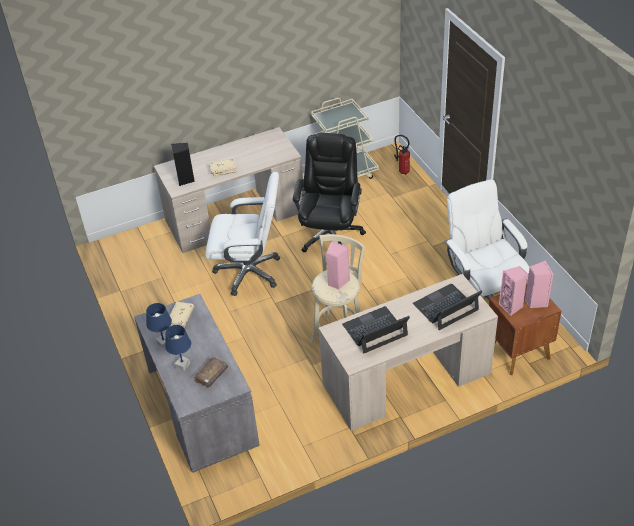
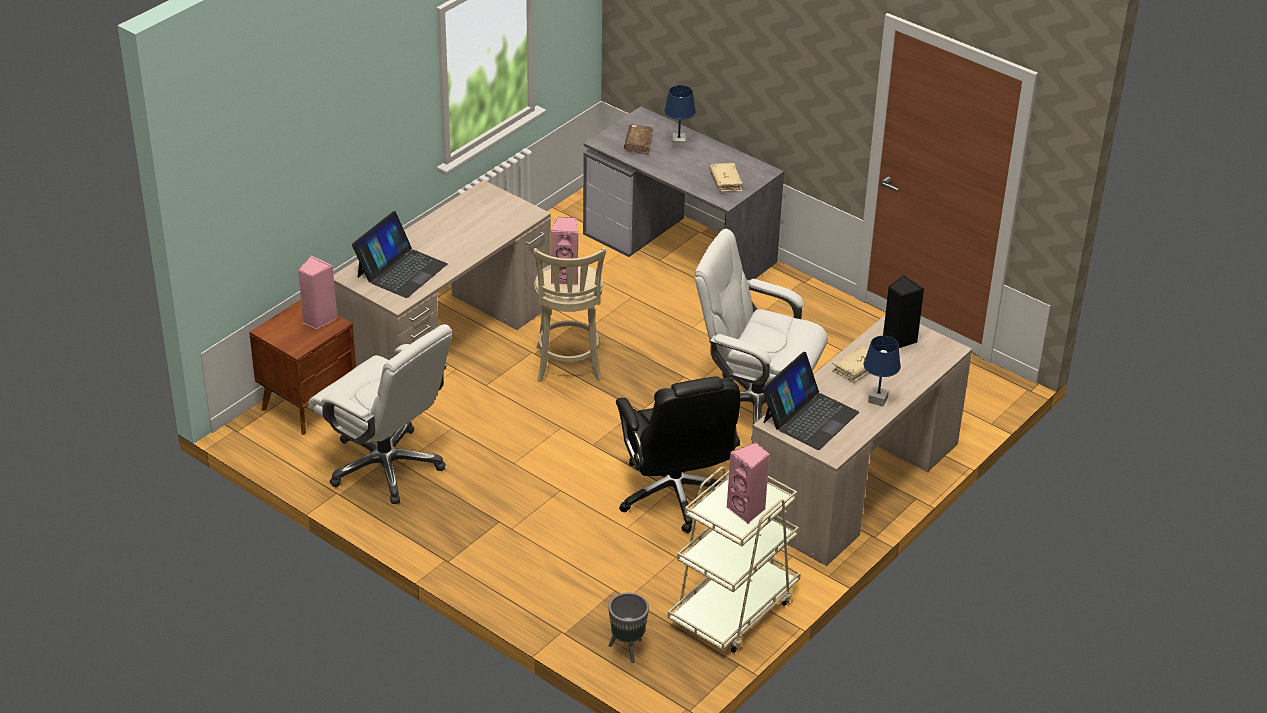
camera: 150 degrees right, 5 degrees down
(164, 343) = (720, 156): blue table lamp -> blue table lamp (877, 400)
(249, 272) = (755, 406): white office chair -> white office chair turned 45 degrees clockwise
(375, 330) = (478, 226): laptop -> laptop (809, 417)
(402, 171) = (627, 649): fire extinguisher -> grey planter
(535, 301) = (287, 333): pink speaker -> pink speaker (747, 510)

